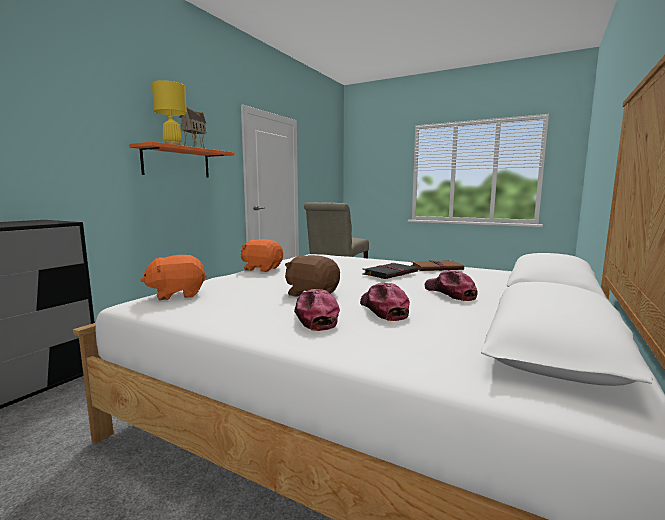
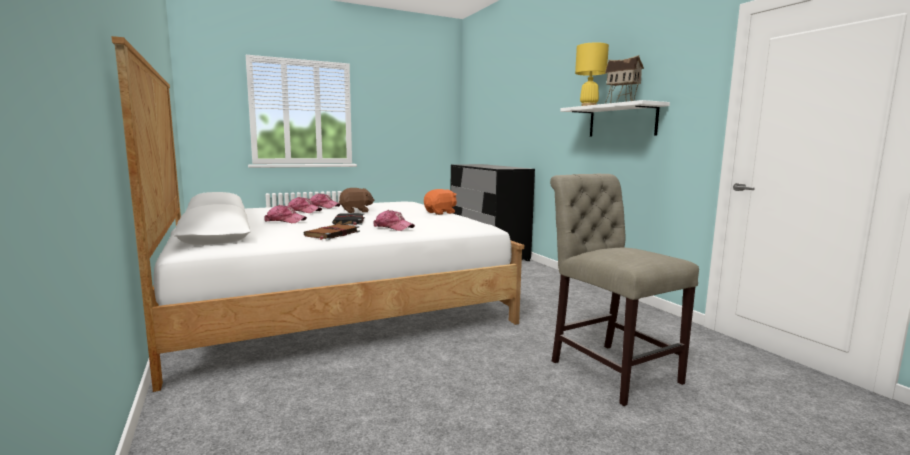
camera: 125 degrees right, 0 degrees up
(176, 162) = (622, 121): orange shelf -> white shelf
(177, 294) = (406, 203): orange plush toy -> none
(377, 263) = (393, 227): none -> cap

